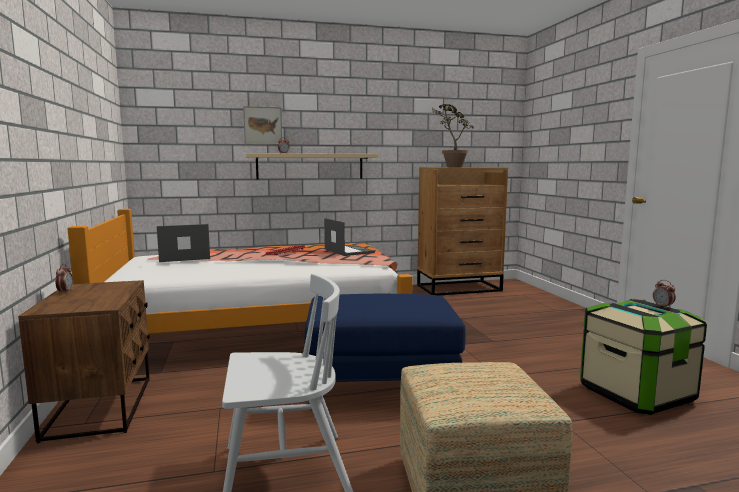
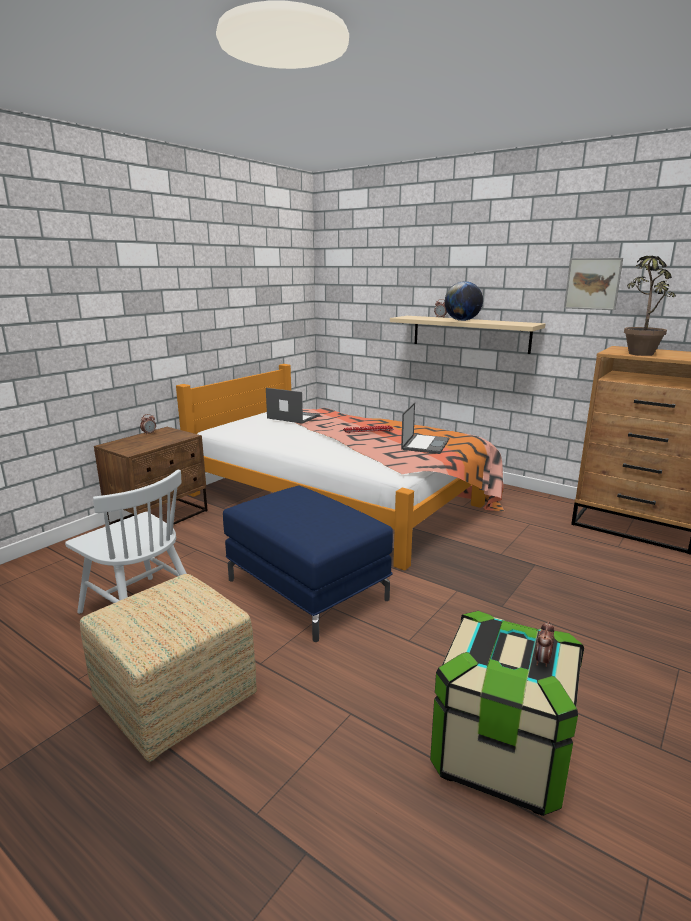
camera: 50 degrees right, 10 degrees up
(263, 125) = (425, 285): picture -> picture (592, 283)
(314, 153) = (462, 320): none -> globe

